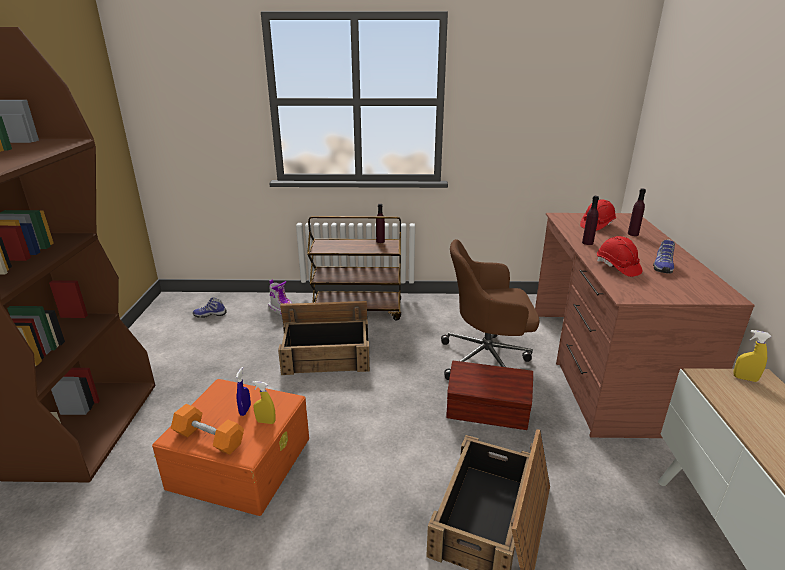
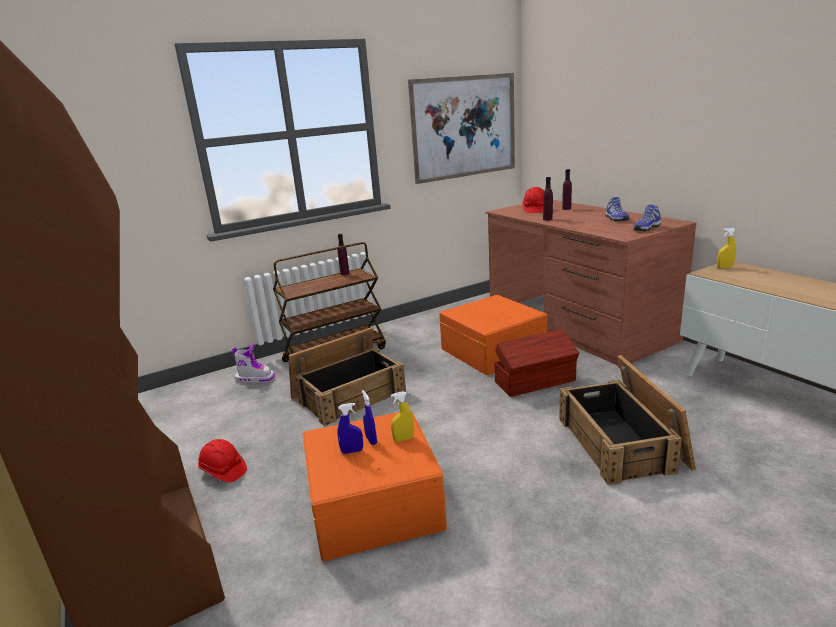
camera: 30 degrees left, 5 degrees down
(209, 439) = (368, 473): orange dumbbell -> none
(210, 314) = (172, 409): shoe -> shoe (646, 228)
(222, 413) = (352, 451): none -> blue spray bottle
(487, 360) = (492, 350): brown office chair -> orange storage box
(557, 114) = (464, 127): none -> picture
(617, 267) = (591, 225): red hard hat -> red hard hat (223, 471)

